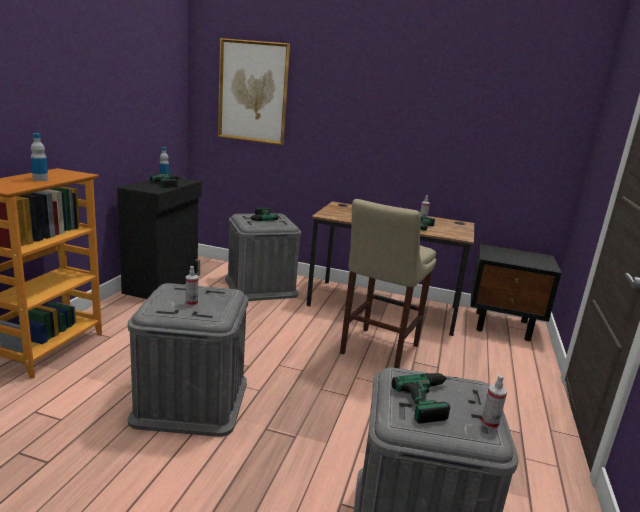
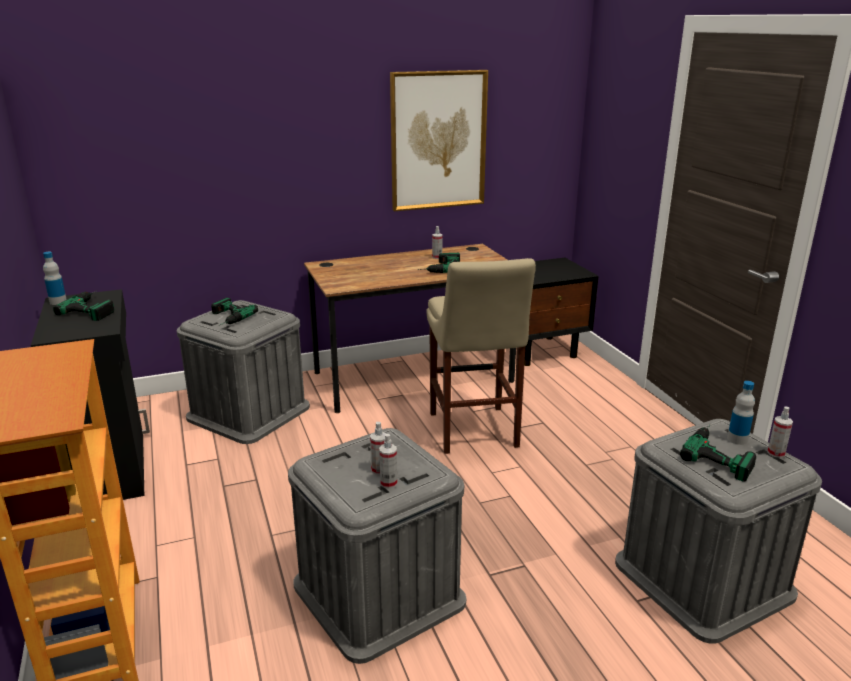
camera: 35 degrees left, 5 degrees up
(40, 179) = (46, 382): bottle -> bottle (737, 439)
(183, 310) = (388, 483): none -> spray bottle
(253, 92) = (145, 128): picture -> picture (438, 140)

